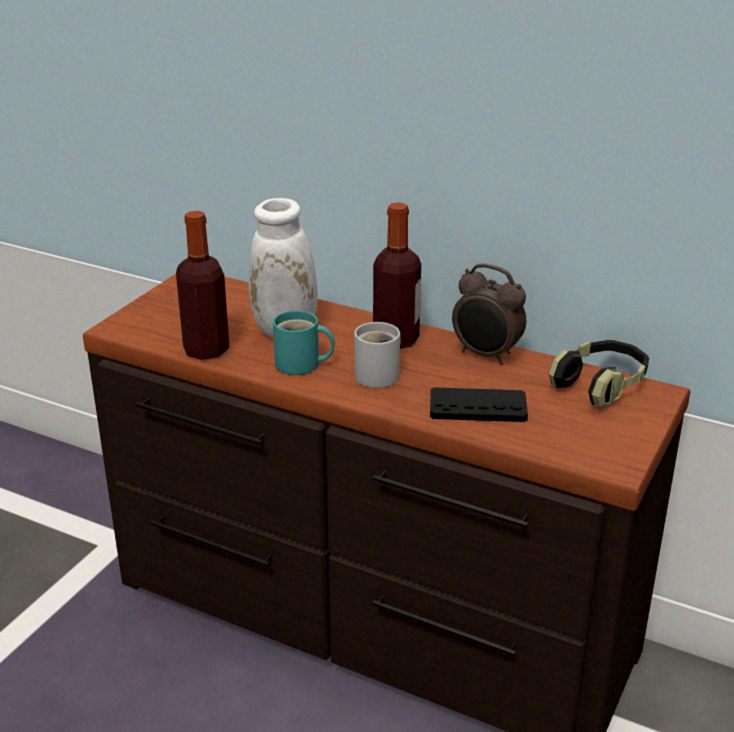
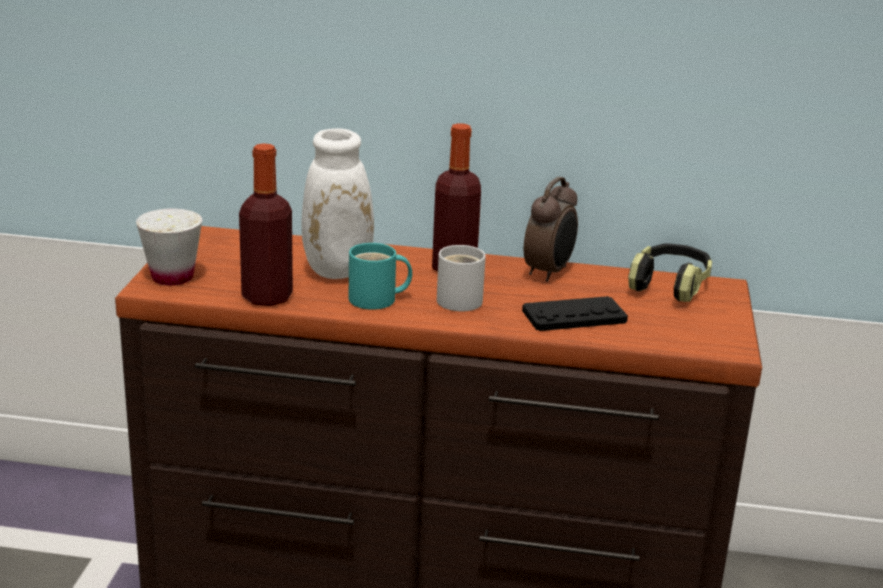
camera: 20 degrees left, 5 degrees down
(140, 320) = (172, 277): none -> white cup
(486, 355) = (549, 272): alarm clock -> alarm clock turned 75 degrees counterclockwise

